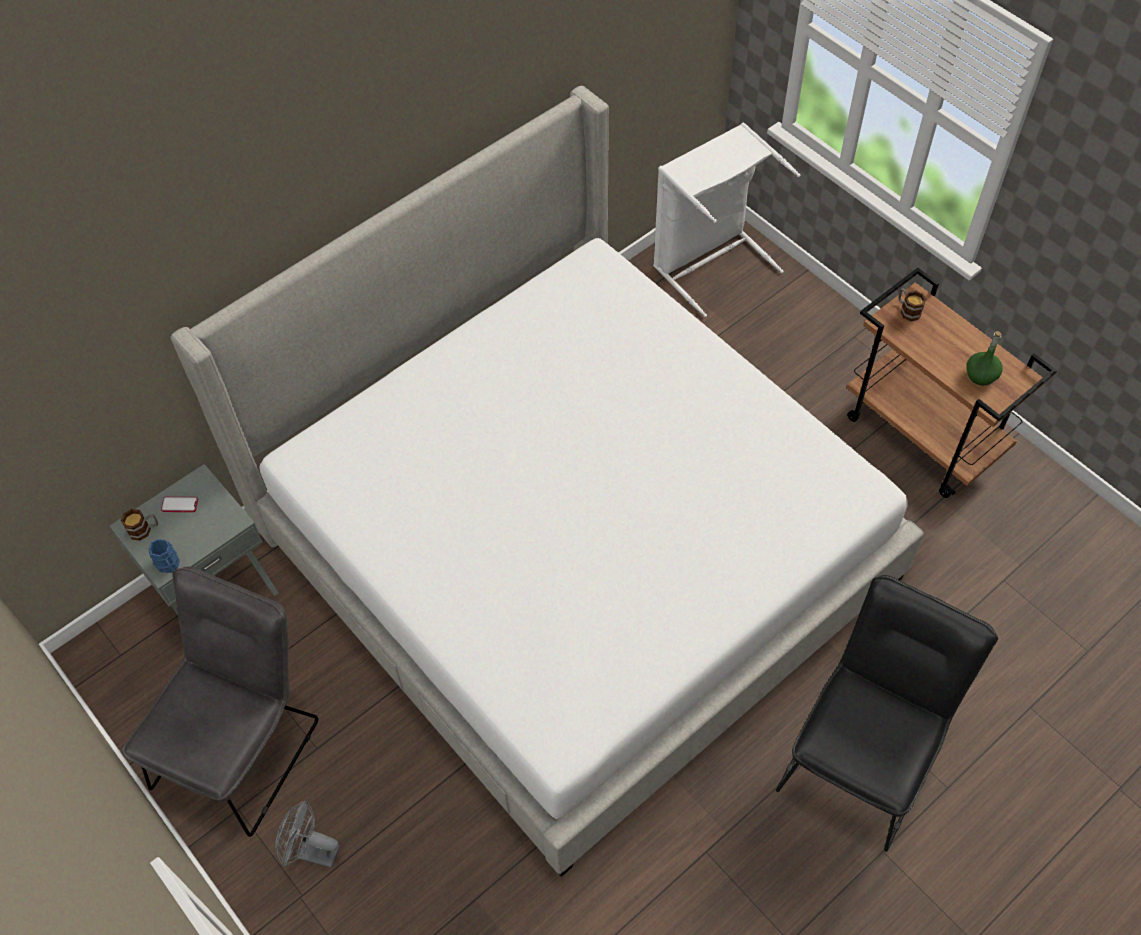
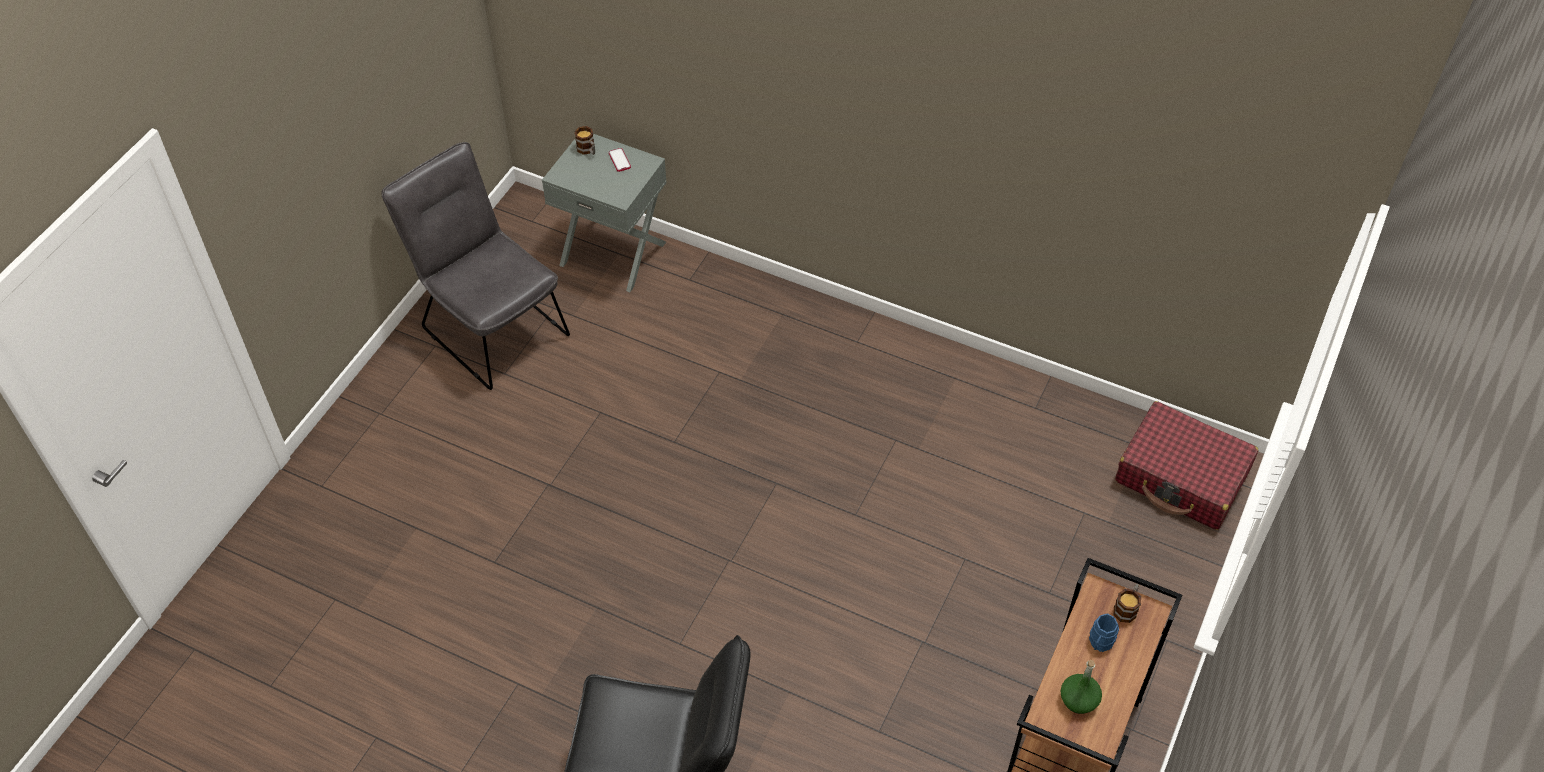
camera: 65 degrees right, 5 degrees down
(169, 565) = (563, 177): blue mug -> blue mug (1099, 643)
(243, 744) = (489, 326): grey chair -> grey chair turned 135 degrees counterclockwise
(312, 851) = (418, 405): grey fan -> none
(573, 551) = (771, 480): bed -> none
(710, 261) = (1182, 477): white laundry basket -> red suitcase

